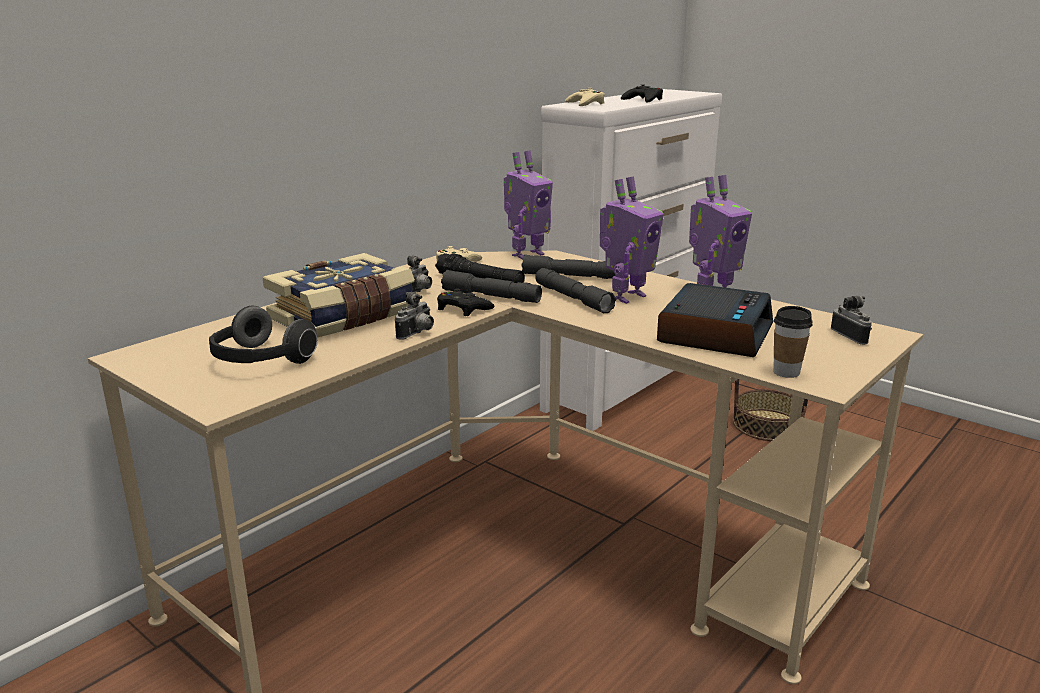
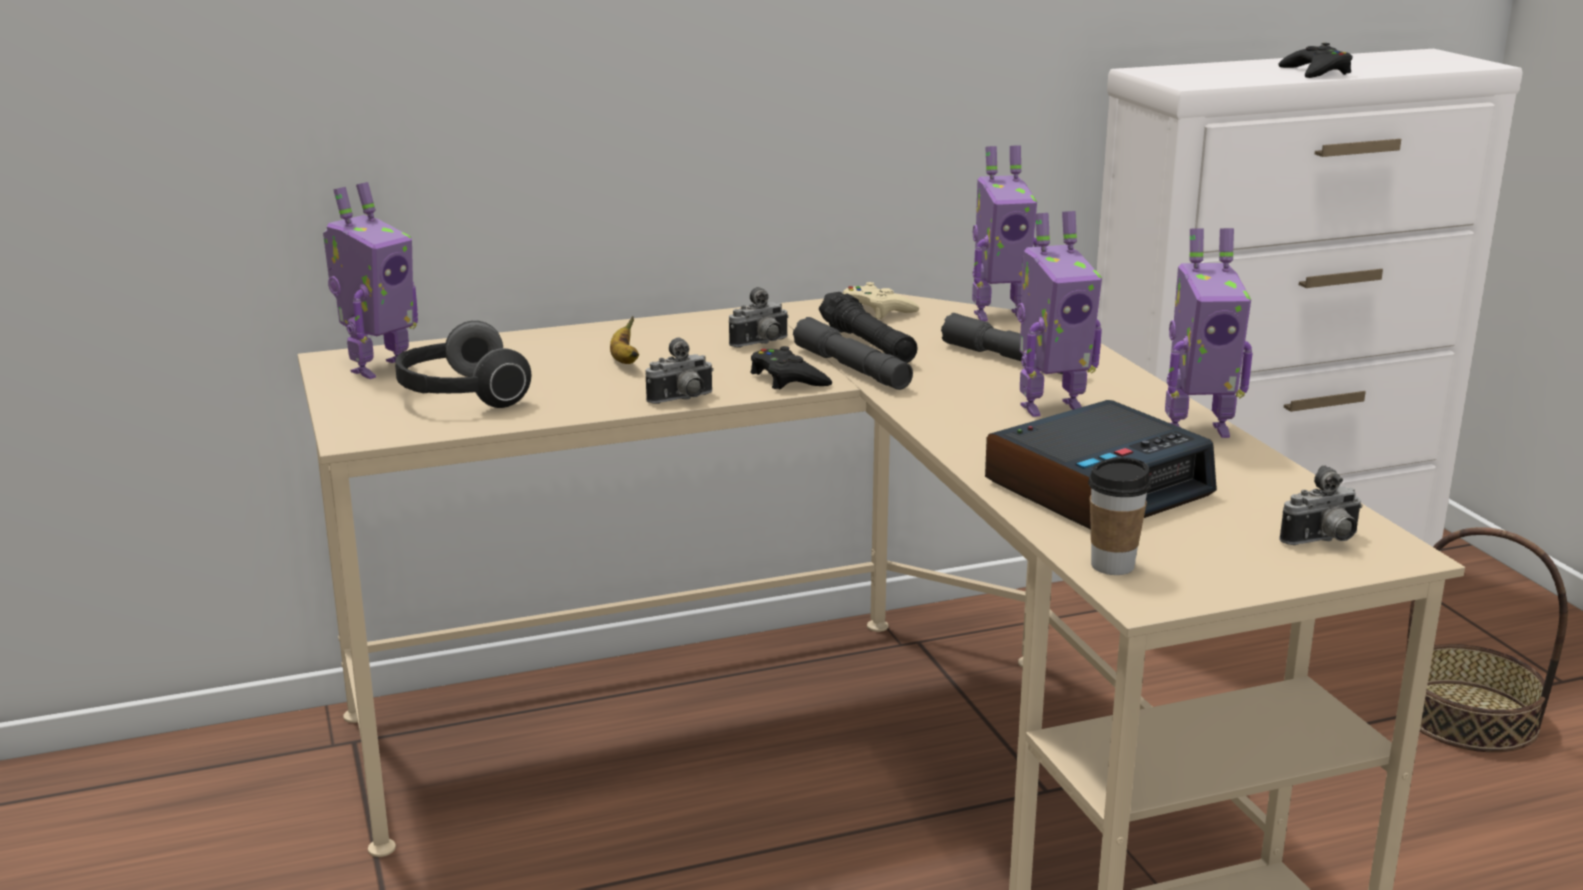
camera: 30 degrees right, 0 degrees up
(170, 355) = (378, 368): none -> toy robot
(344, 317) = (624, 360): book -> banana
(573, 298) = (964, 394): grey flashlight -> none
(585, 104) = (1190, 71): beige game controller -> none
(853, 336) = (1323, 542): camera -> camera turned 60 degrees clockwise

